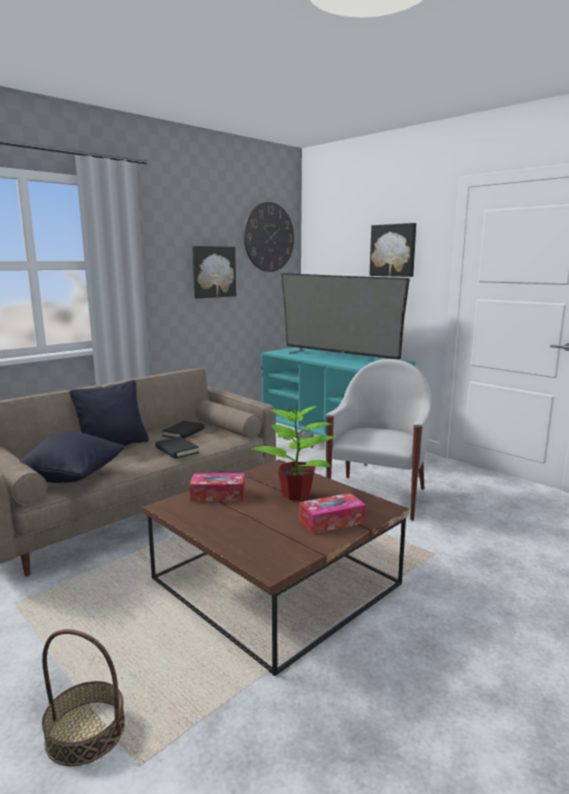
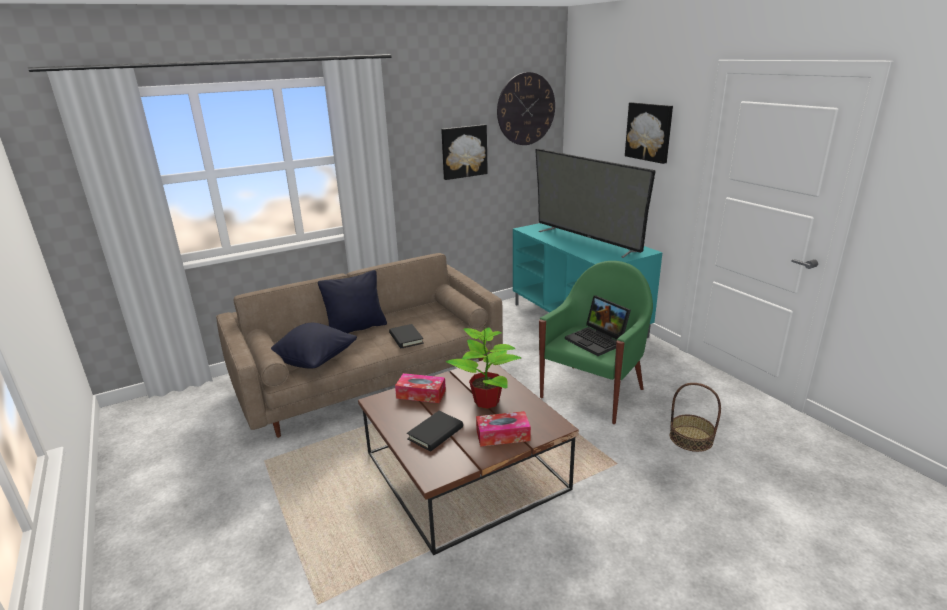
camera: 15 degrees right, 10 degrees up
(85, 732) = (290, 572): basket -> basket (691, 438)
(183, 432) = (419, 317): black book -> black book (435, 433)
(378, 496) = (593, 392): white armchair -> green armchair
(383, 436) = (597, 341): none -> laptop

